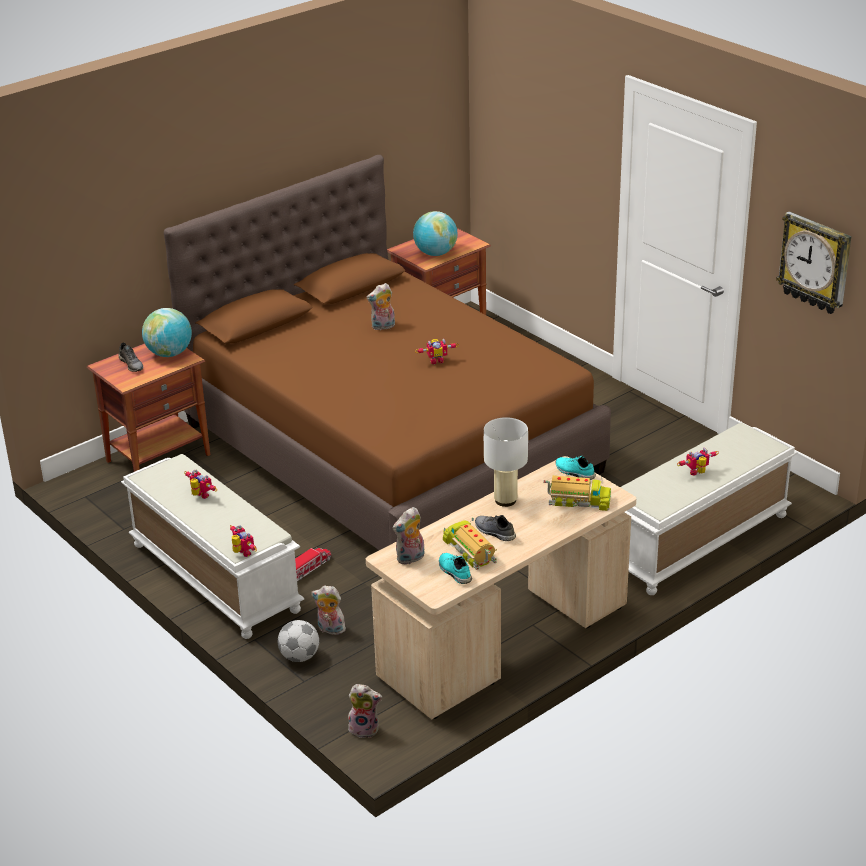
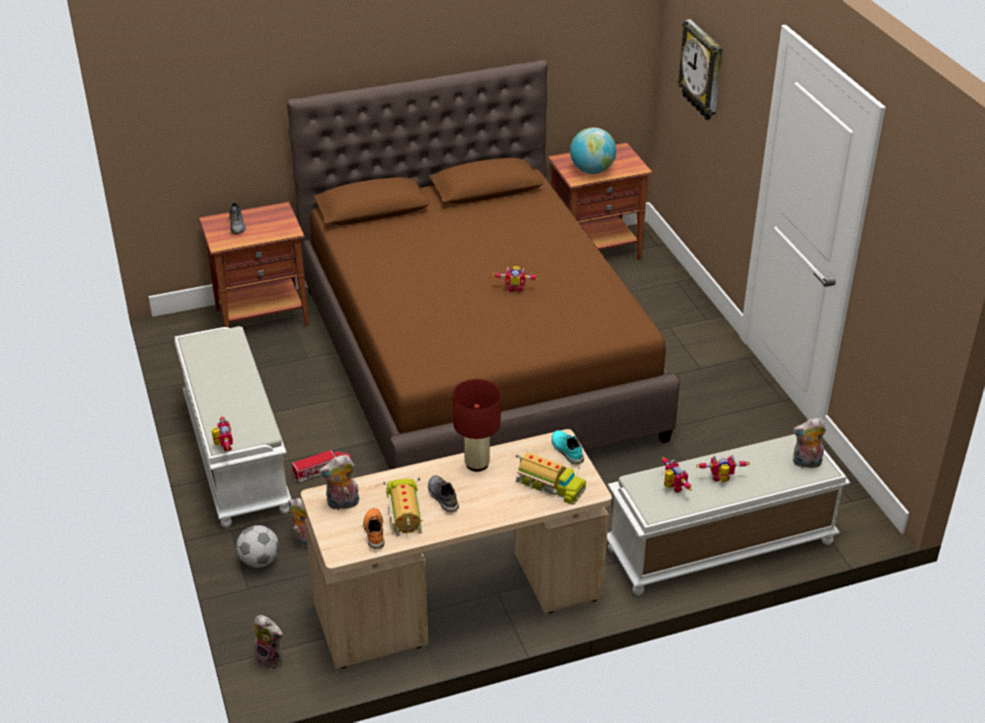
camera: 20 degrees right, 5 degrees up
(169, 353) = (277, 222): globe -> none
(200, 496) = (226, 375): toy robot -> toy robot (672, 488)
(383, 327) = (488, 239): plush toy -> plush toy (806, 463)
(454, 572) = (373, 532): turquoise shoe -> orange shoe
(506, 501) = (477, 464): white table lamp -> red table lamp
(815, 263) = (915, 281): wall clock -> wall clock (703, 70)

